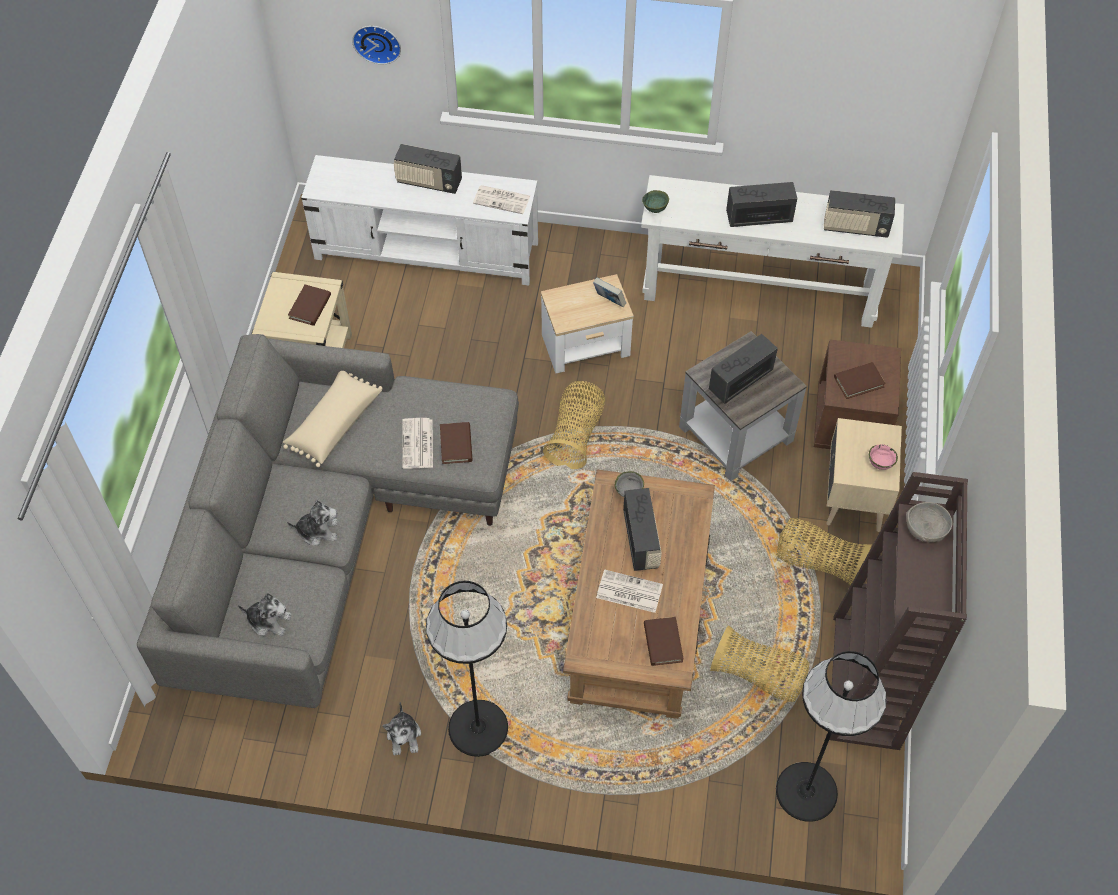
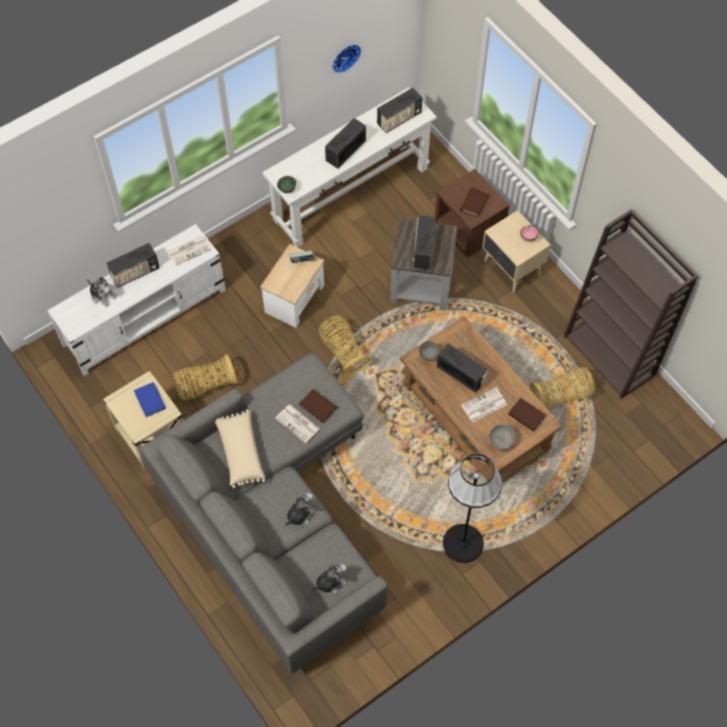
camera: 45 degrees left, 5 degrees up
(310, 307) = (150, 400): brown book -> blue book
(377, 42) = (63, 209): wall clock -> wall clock (345, 56)
(404, 736) = (433, 581): plush toy -> plush toy (103, 295)
(807, 791) = (638, 430): black floor lamp -> none
(818, 562) = (529, 315): basket -> basket (205, 385)
(925, 529) = (624, 250): grey bowl -> grey bowl (501, 441)

